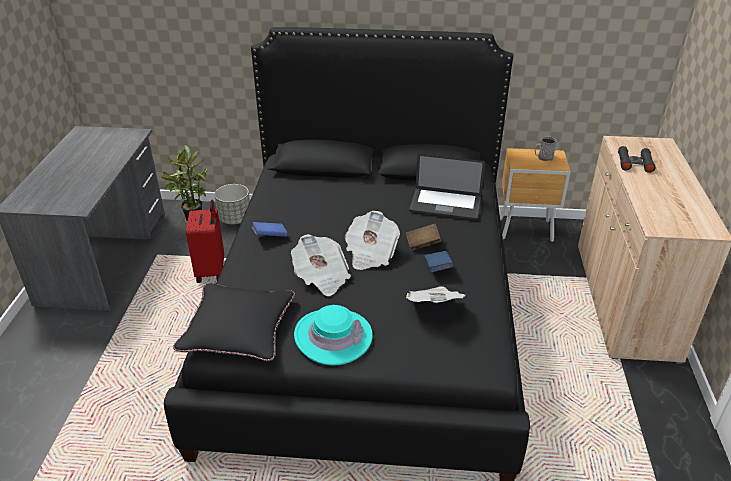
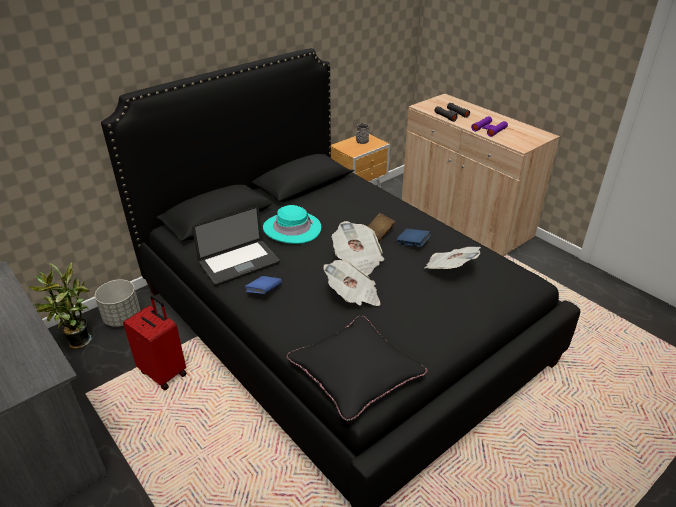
camera: 45 degrees left, 0 degrees up
(333, 336) = (426, 329): turquoise hat -> turquoise hat (292, 228)
(445, 205) = (351, 201): laptop -> laptop (239, 263)
(651, 195) = (489, 129): none -> purple binoculars

